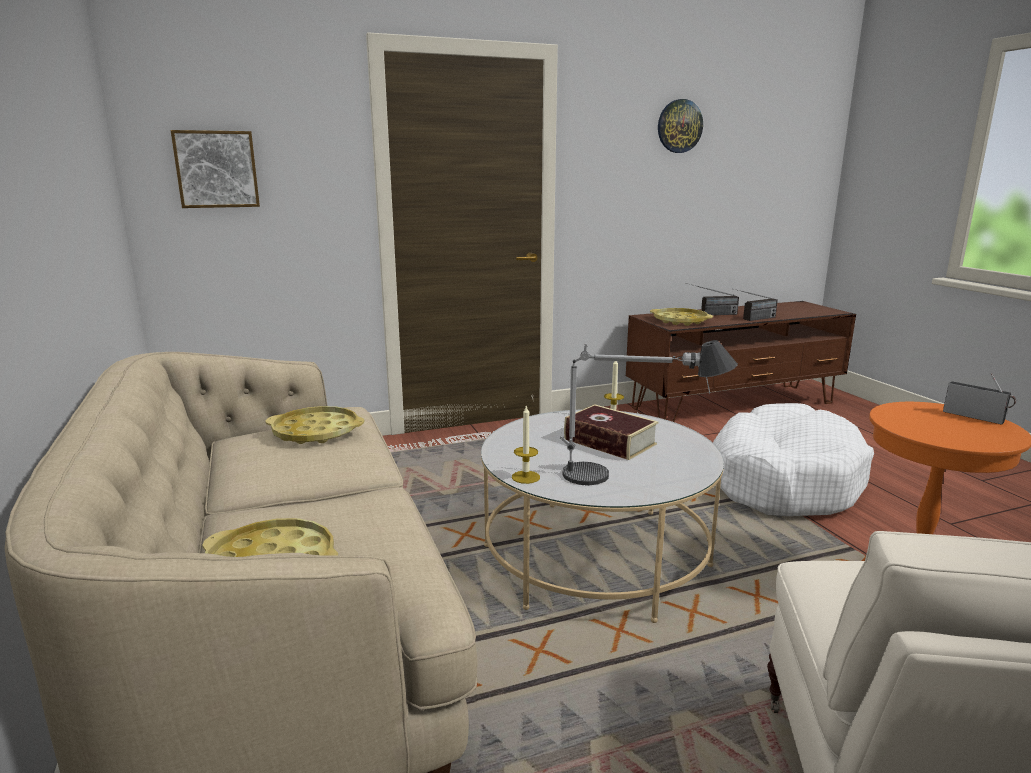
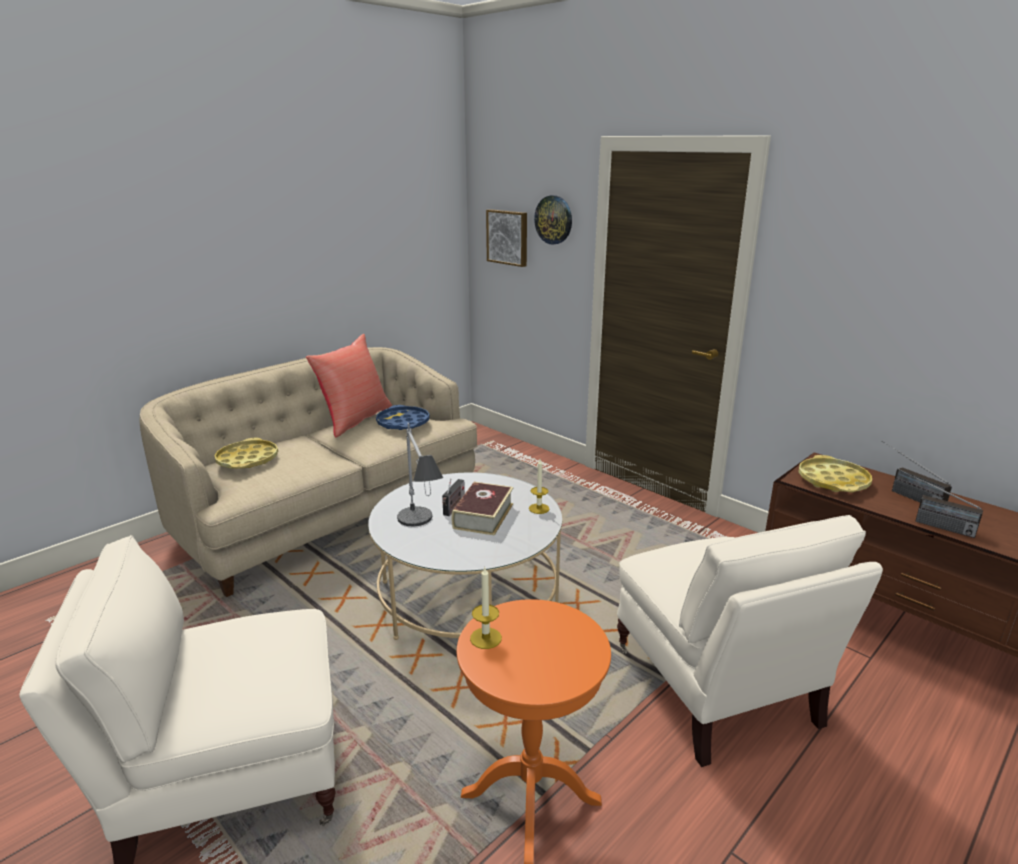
camera: 65 degrees right, 5 degrees up
(235, 461) = (355, 419): none -> red pillow
(316, 432) = (403, 423): yellow tray -> blue tray
(525, 477) = (398, 498): candle -> candle (485, 638)
(679, 126) = (933, 235): wall clock -> wall clock (554, 220)
(783, 480) = (716, 689): white dog bed -> beige armchair
(976, 417) = (572, 668): radio -> radio (453, 508)

